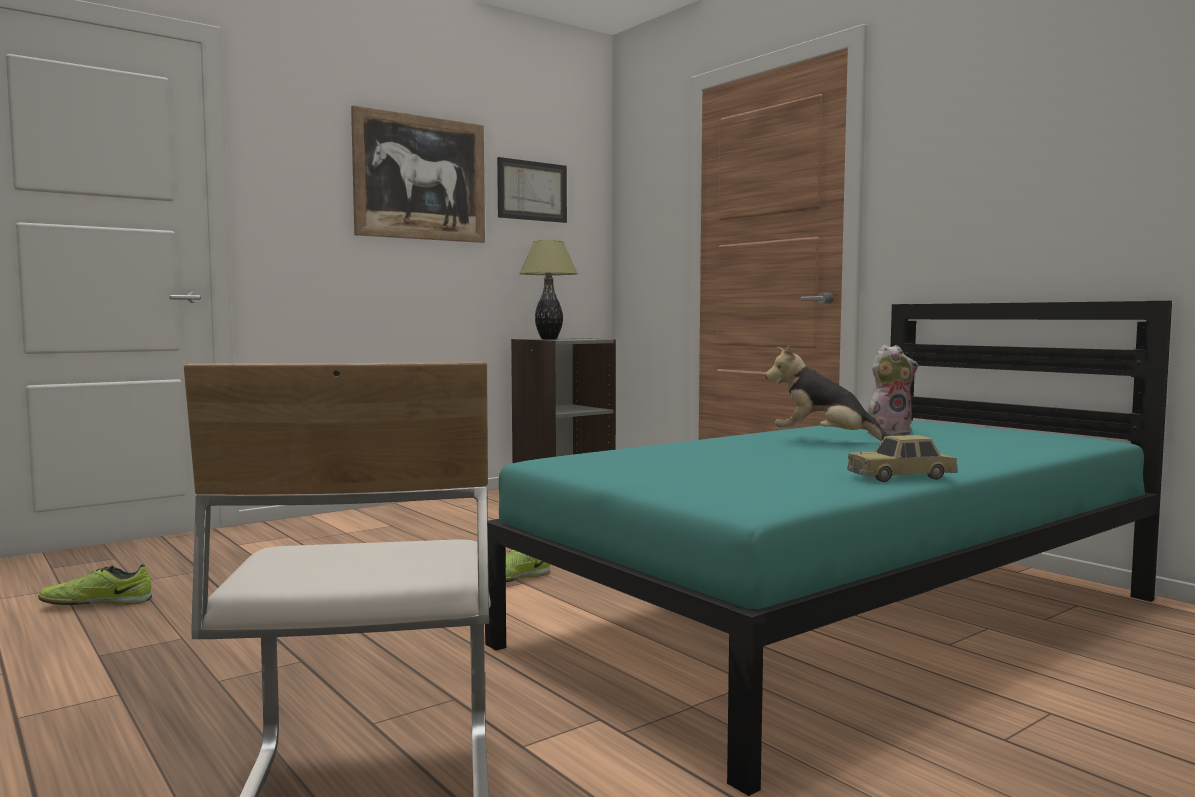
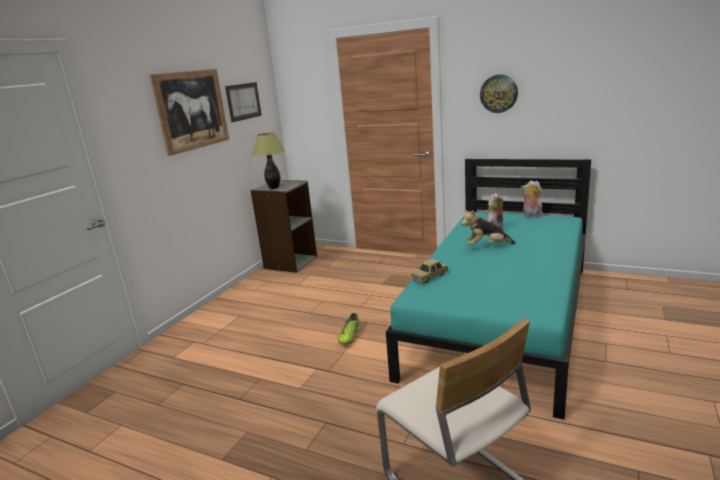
camera: 25 degrees left, 15 degrees up
(97, 603) = (162, 427): shoe -> none
(901, 477) = (556, 274): toy car -> toy car (429, 276)
(970, 163) = (498, 93): none -> wall clock
(1012, 430) = (531, 216): none -> plush toy

